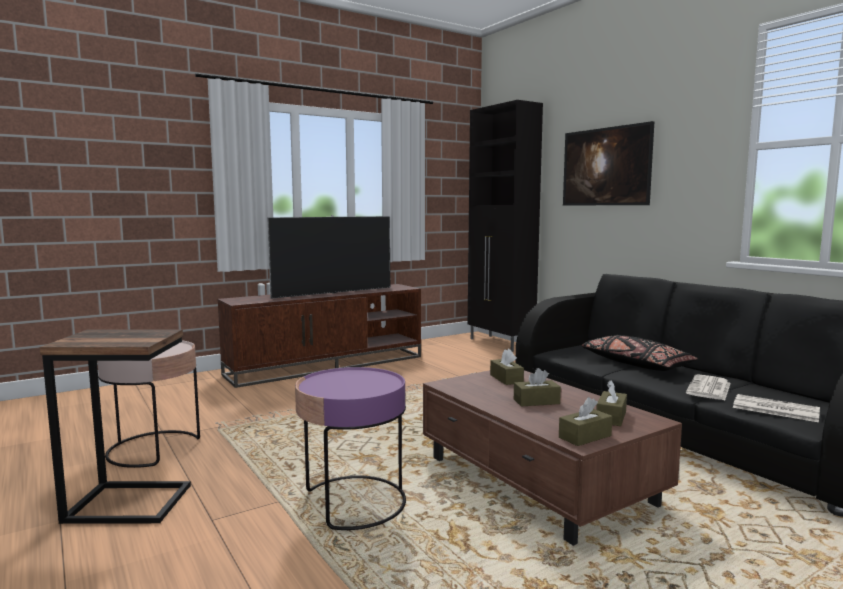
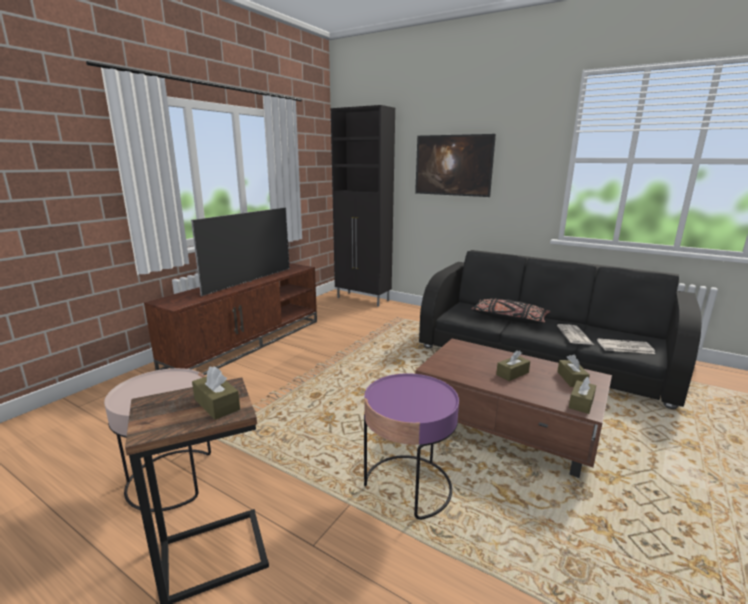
camera: 25 degrees left, 10 degrees up
(506, 379) = (465, 353): brown tissue box -> brown tissue box (217, 404)

